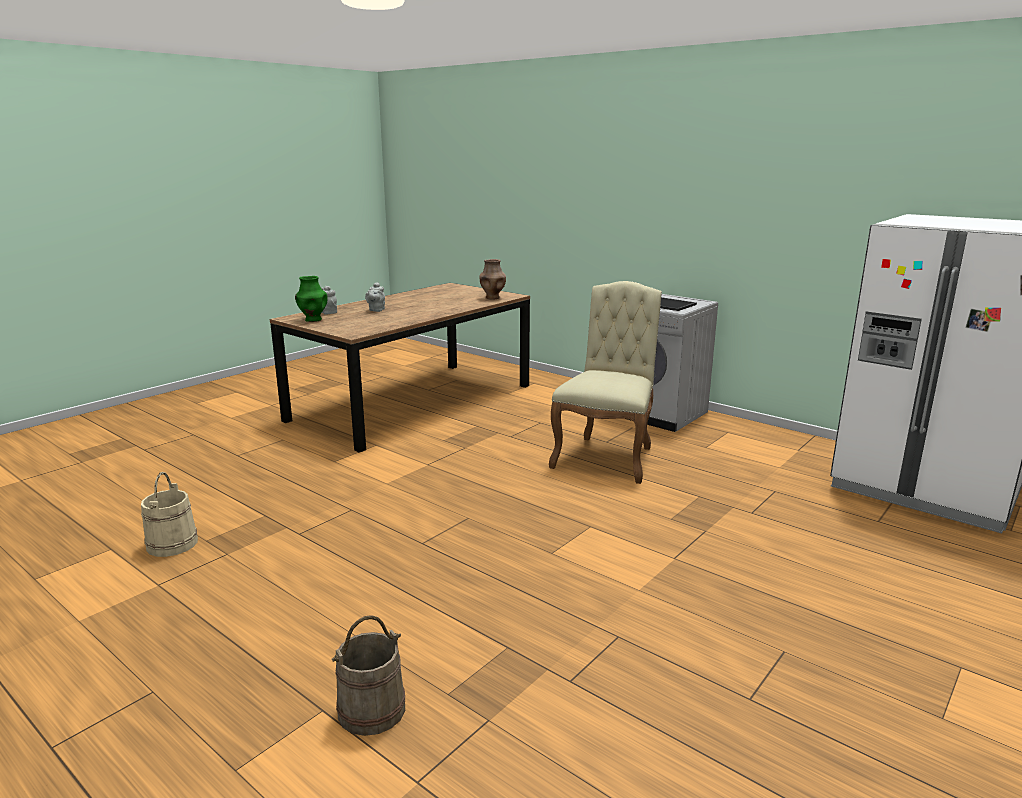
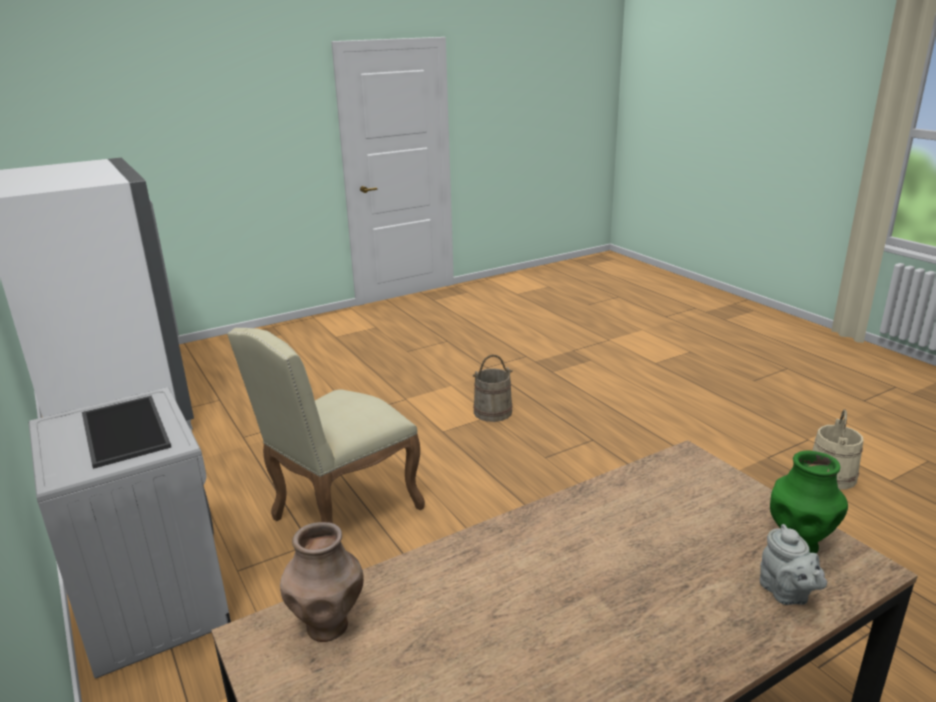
camera: 160 degrees left, 5 degrees up
(371, 710) = (630, 359): beige bucket -> beige bucket (492, 412)
(376, 310) = (661, 585): grey teapot -> none

